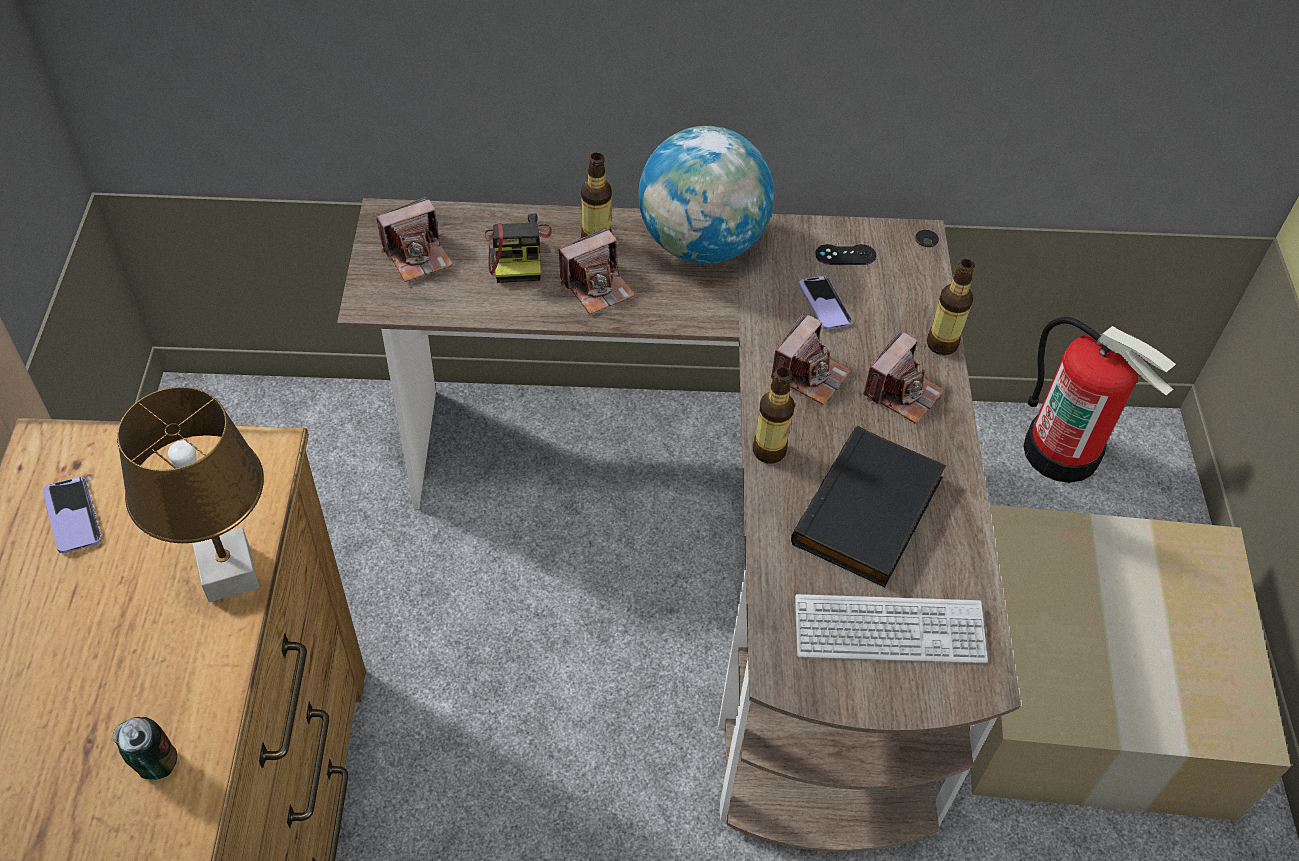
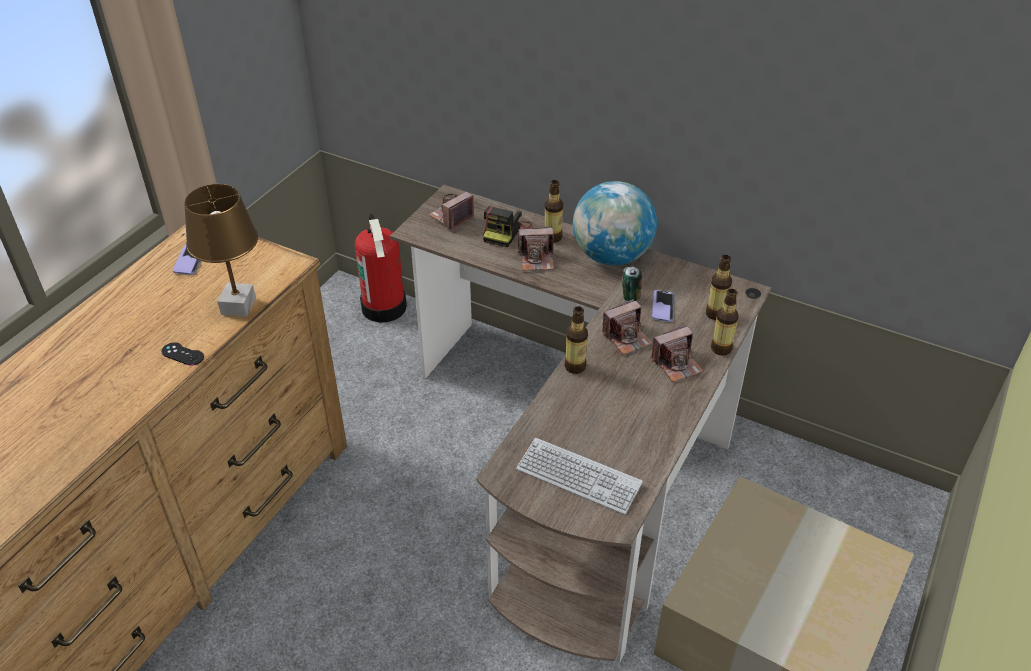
camera: 30 degrees right, 10 degrees down
(154, 765) = (149, 369): can -> can (630, 296)
(417, 255) = (451, 217): camera -> camera turned 135 degrees clockwise
(845, 255) = (694, 287): black game controller -> black game controller (182, 354)
(870, 513) = (611, 417): black book -> none
(900, 290) = (715, 314): none -> bottle
(1062, 451) = (845, 488): fire extinguisher -> fire extinguisher (385, 307)

